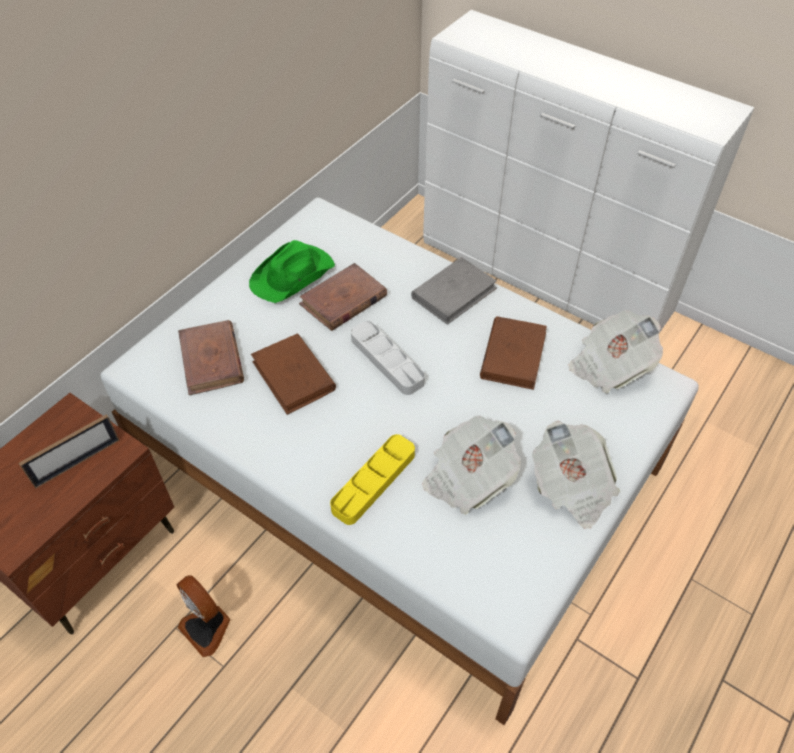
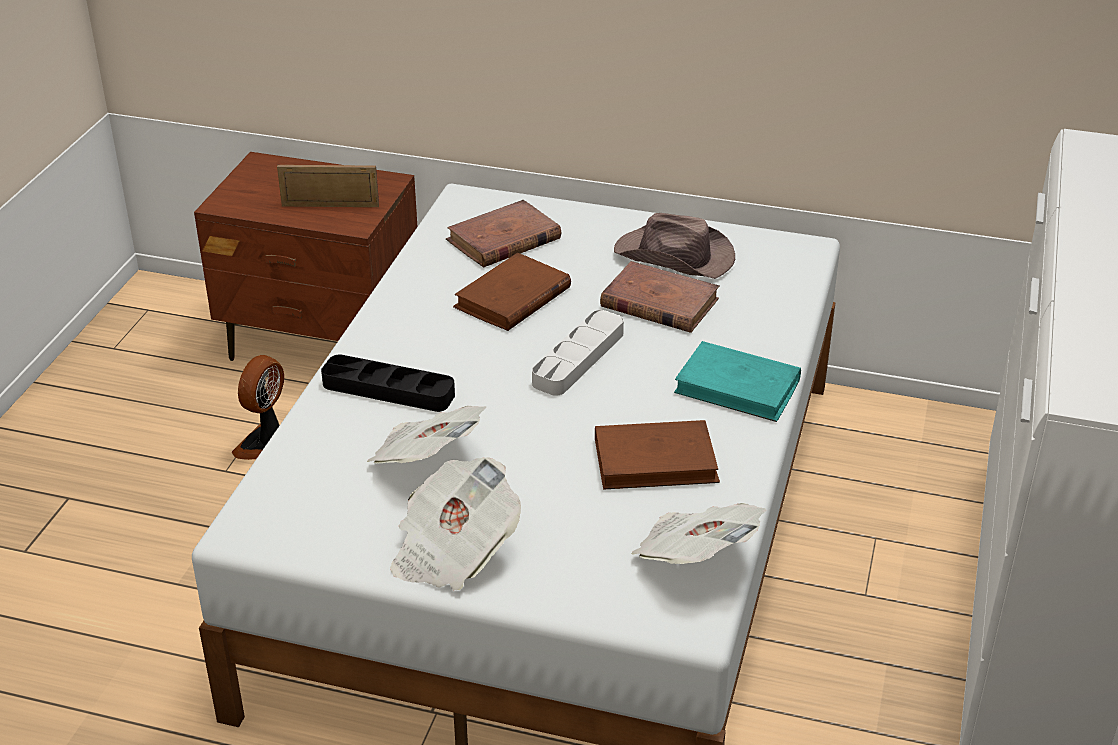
camera: 70 degrees right, 15 degrees down
(77, 462) = (330, 205): picture frame -> picture frame turned 150 degrees clockwise
(293, 275) = (675, 257): green hat -> brown hat
(373, 482) = (388, 389): yellow tray -> black tray
(454, 293) = (738, 387): grey book -> turquoise book

